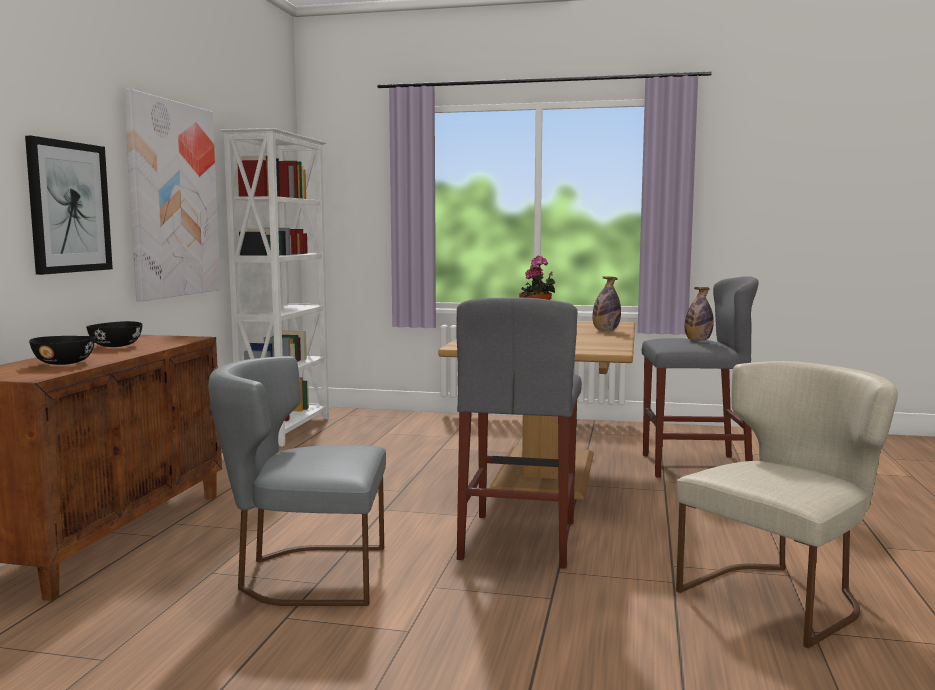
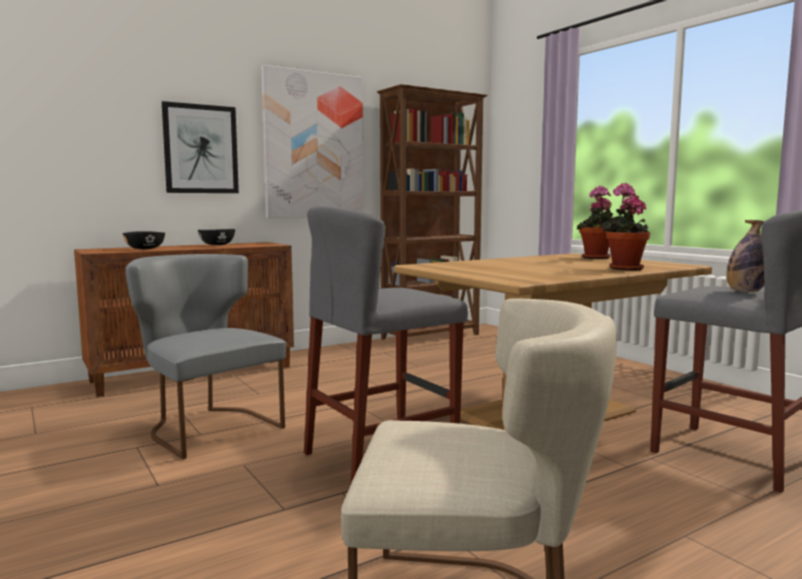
camera: 45 degrees right, 0 degrees up
(287, 430) = (432, 336): white bookcase -> brown bookcase
(605, 331) = (623, 268): bottle -> potted plant

